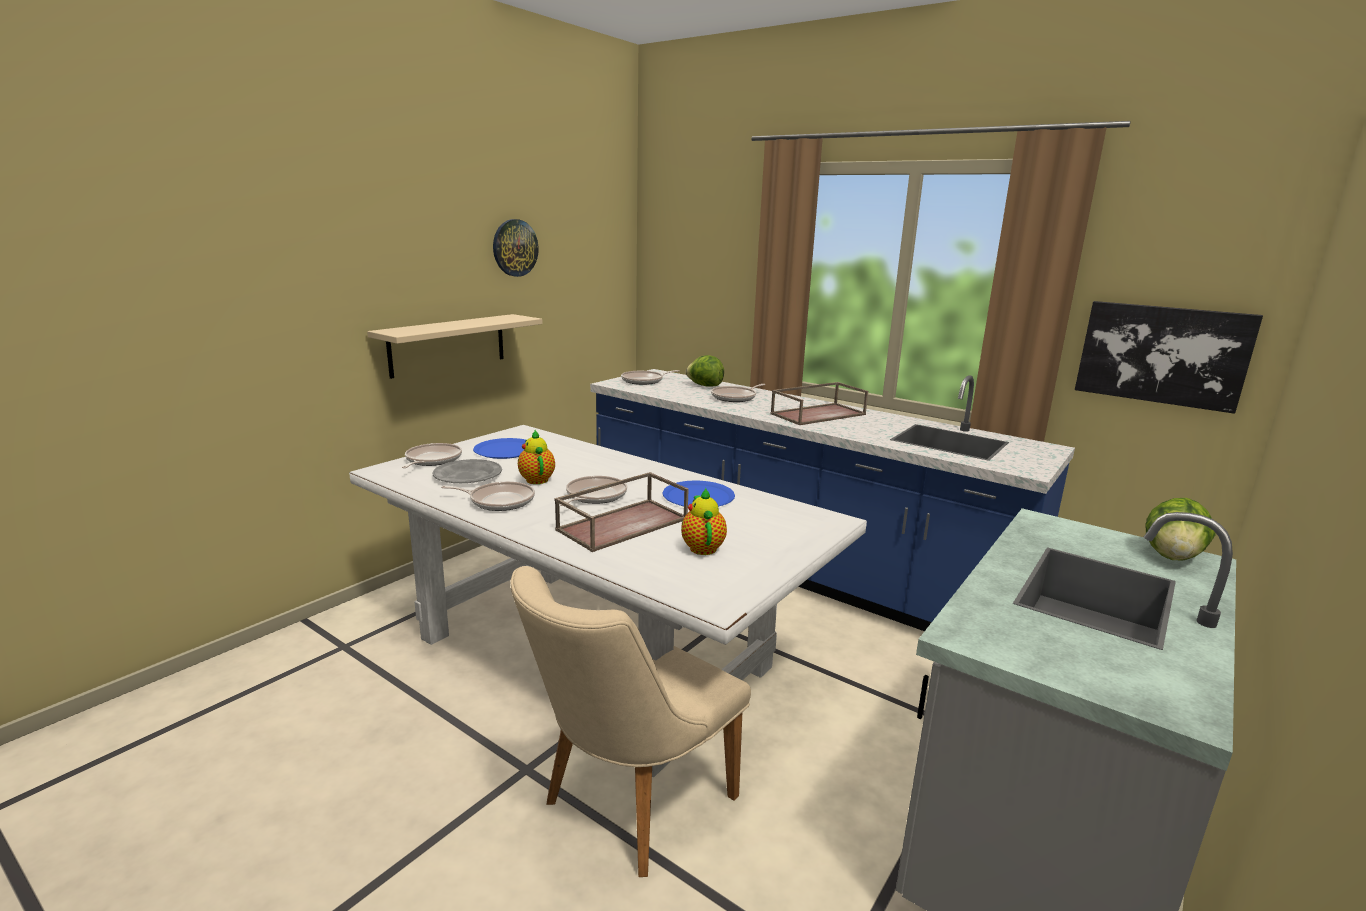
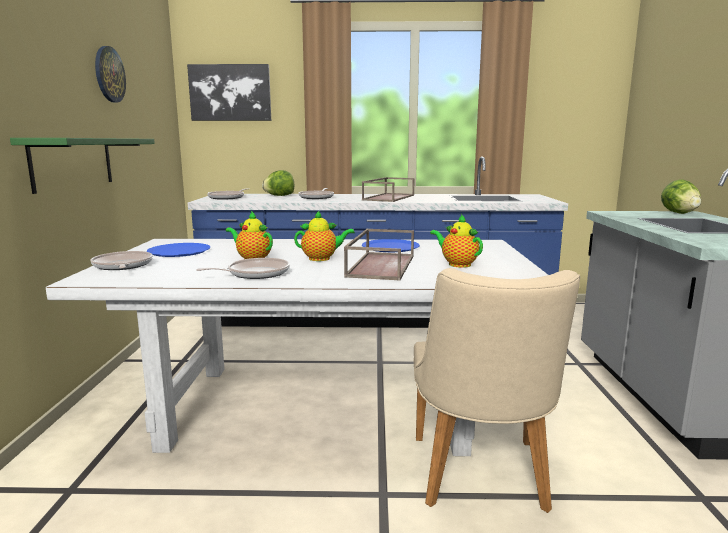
camera: 35 degrees left, 5 degrees down
(448, 345) = (73, 163): beige shelf -> green shelf
(468, 476) = (185, 267): grey plate -> none
(594, 496) = (322, 259): frying pan -> teapot
(1162, 354) = (568, 134): picture -> picture (230, 93)

